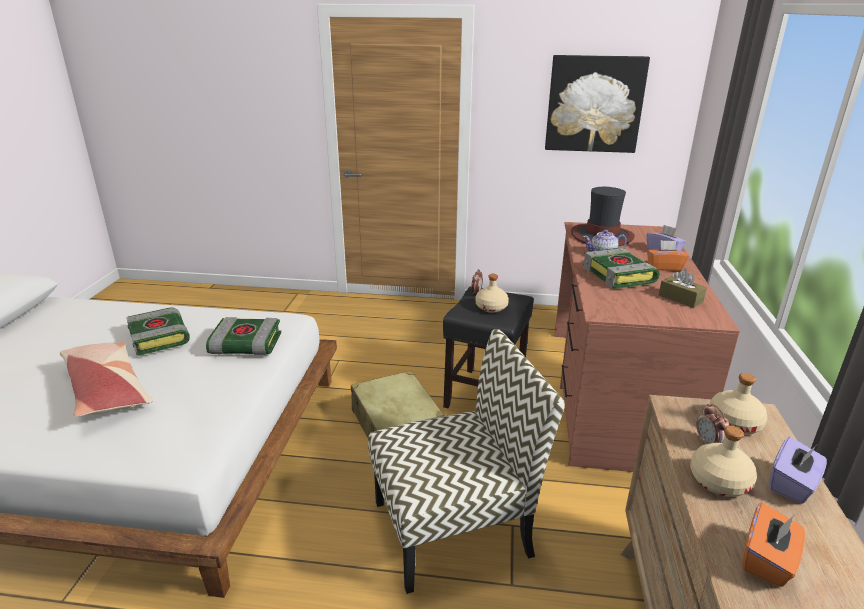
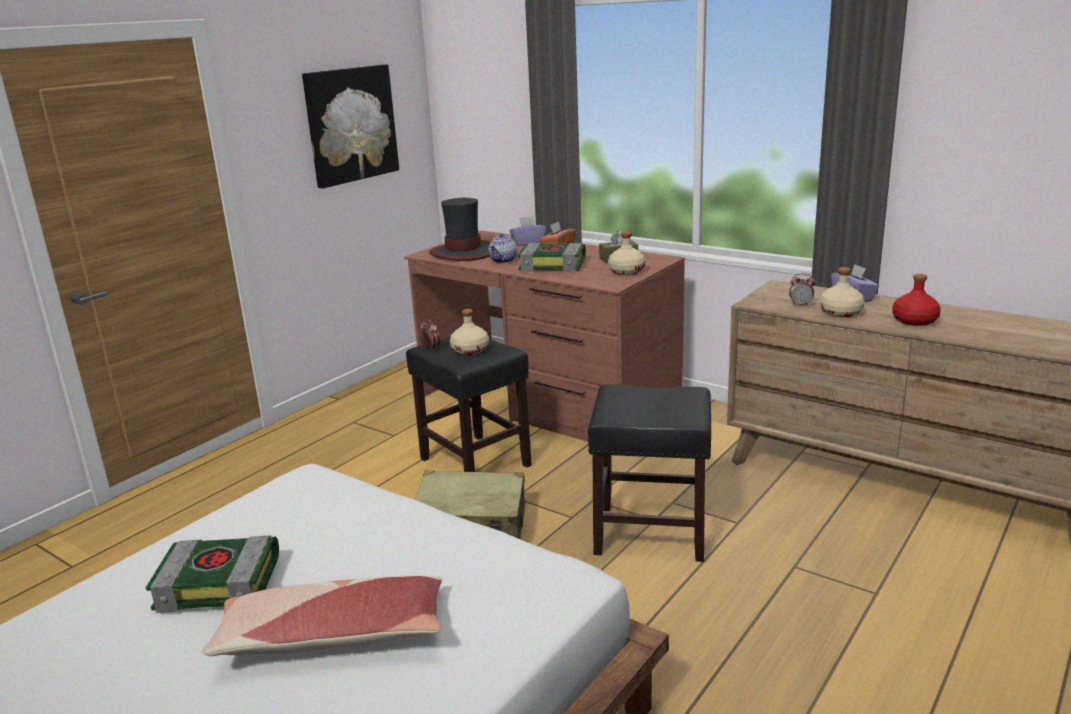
camera: 60 degrees left, 5 degrees down
(245, 345) = (341, 512): book -> none
(454, 526) = (652, 533): chair -> black stool
(733, 423) = (783, 293): beige bottle -> beige bottle (626, 271)
(767, 560) = (914, 320): orange tissue box -> red bottle

